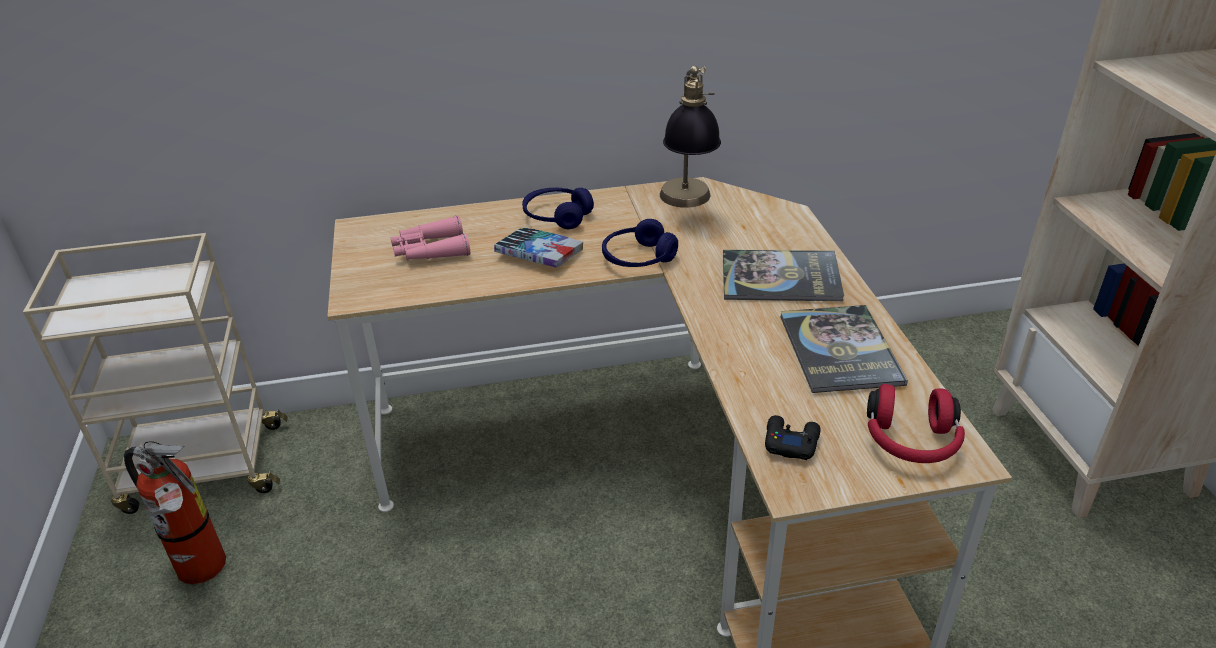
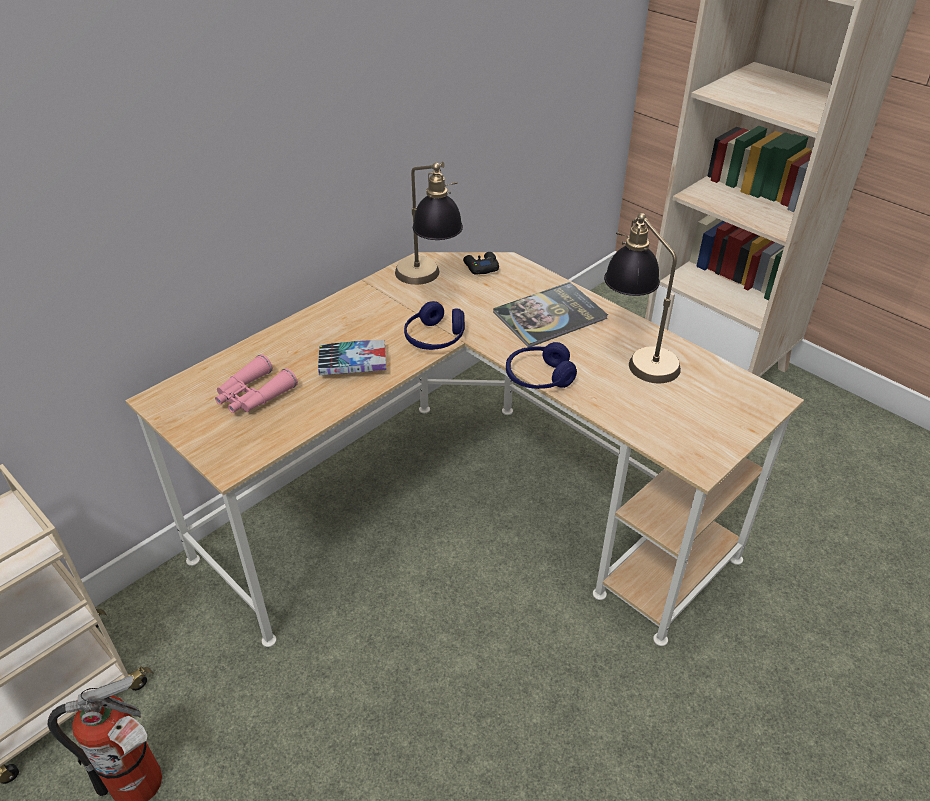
camera: 35 degrees left, 5 degrees up
(557, 216) = (333, 325): blue headphones -> blue headphones (539, 377)
(790, 442) = (669, 434): black game controller -> black game controller (481, 267)
(839, 350) = (637, 355): book -> table lamp
(911, 442) = (735, 402): red headphones -> none

